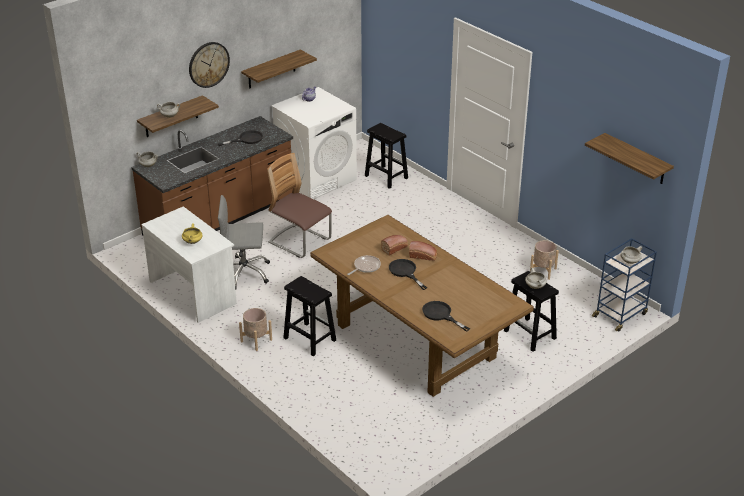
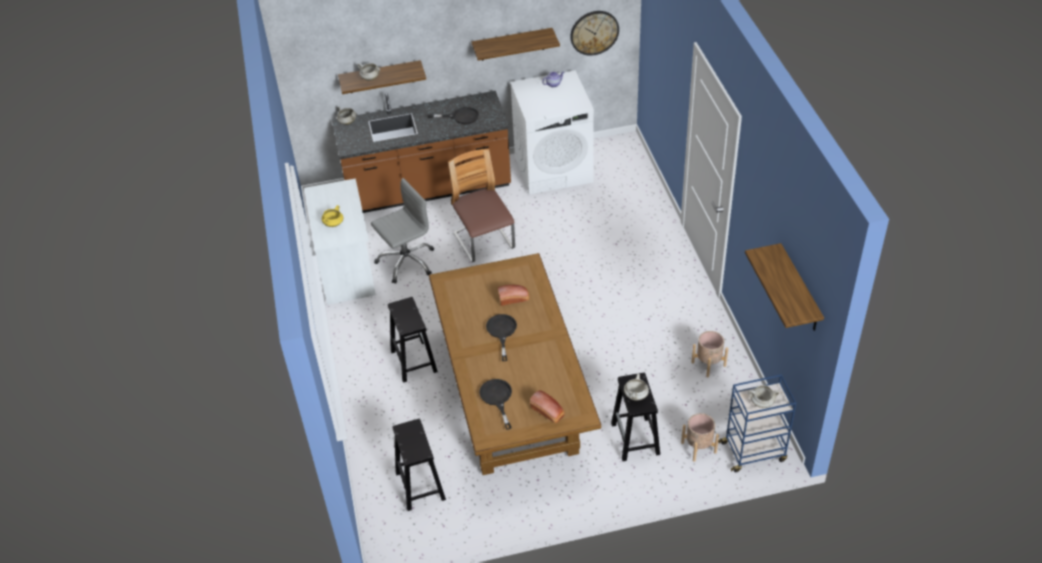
camera: 30 degrees right, 10 degrees up
(208, 64) = (428, 30): wall clock -> wall clock (594, 32)
(244, 273) = (406, 262): grey office chair -> grey office chair turned 120 degrees clockwise
(256, 340) = (364, 344): beige planter -> beige planter (698, 447)
(365, 267) = (468, 312): frying pan -> none
(385, 176) = (626, 188): black stool -> black stool (419, 485)
(423, 256) = (535, 319): bread -> bread (548, 412)

